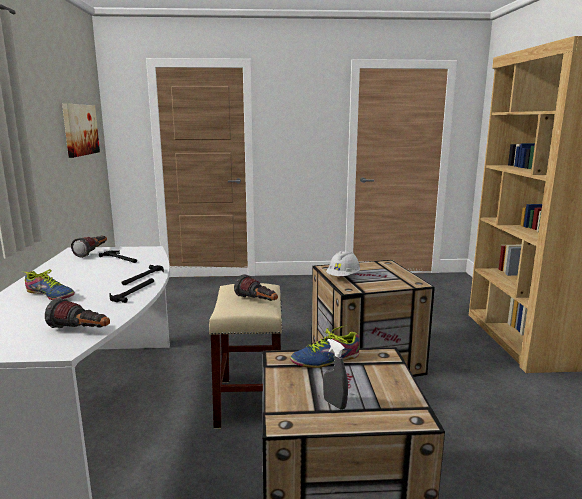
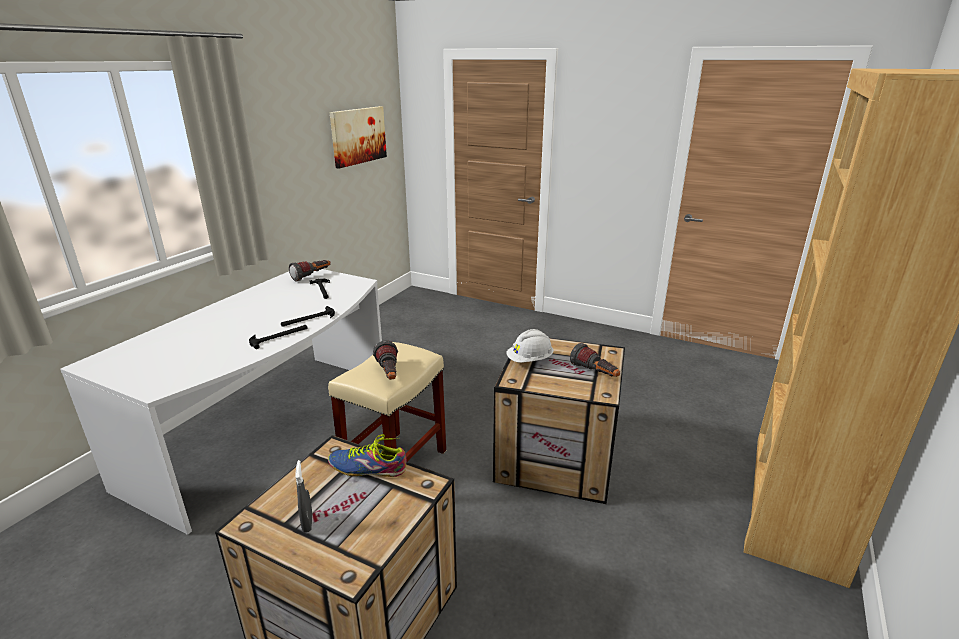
camera: 30 degrees right, 10 degrees up
(50, 294) = (221, 323): shoe -> none
(82, 331) = (190, 373): flashlight -> flashlight (595, 373)

